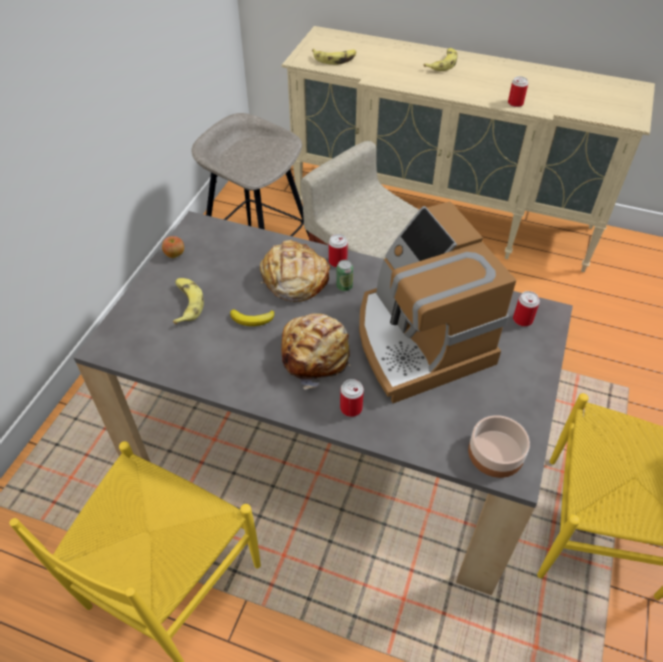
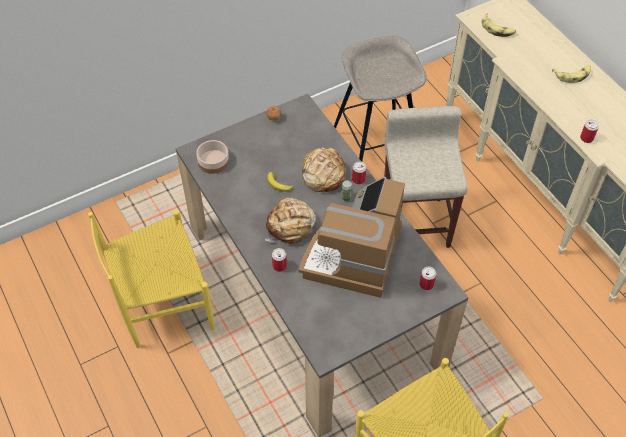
camera: 40 degrees right, 5 degrees up
(186, 303) = (253, 153): banana -> none
(494, 453) = (326, 339): bowl -> bowl (213, 161)

